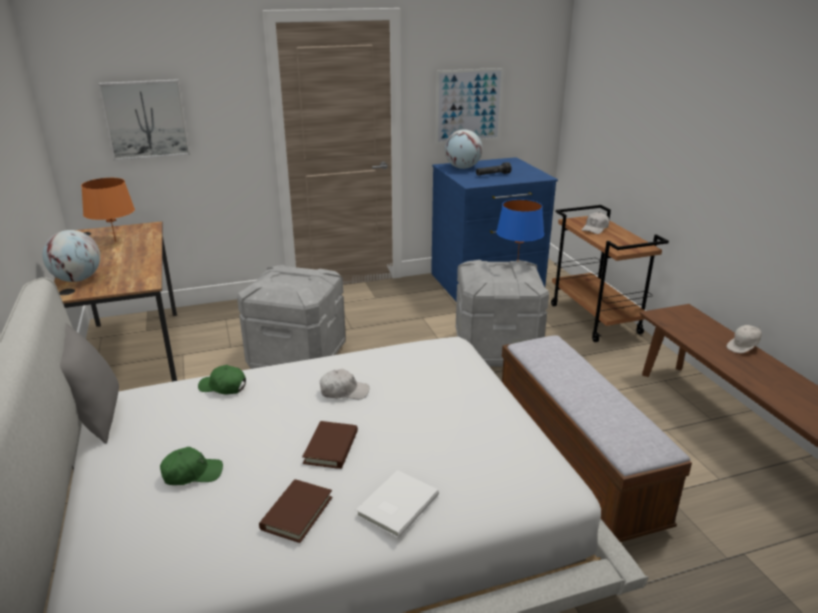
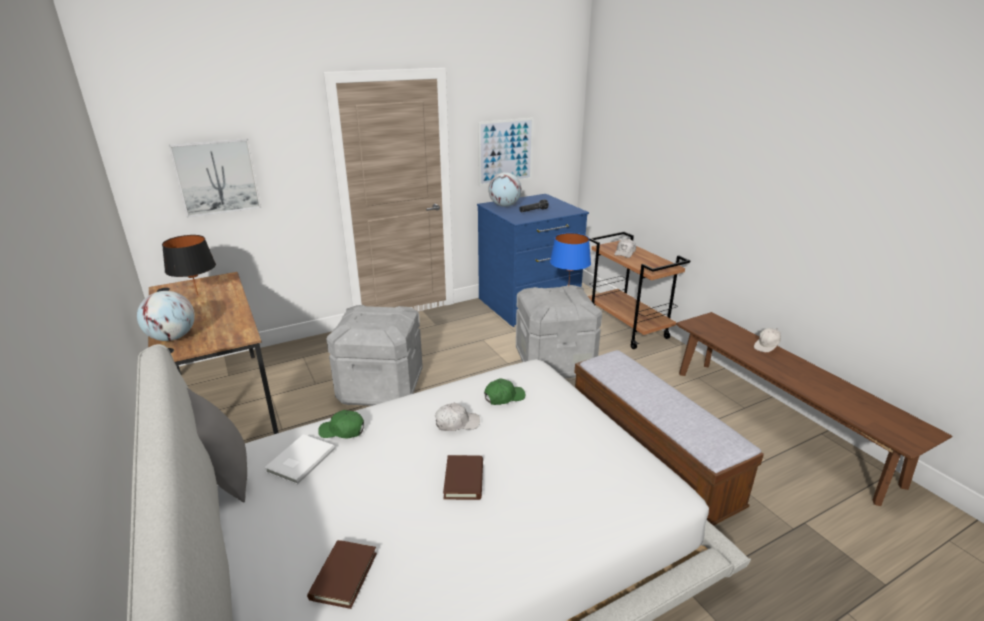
camera: 10 degrees left, 0 degrees up
(115, 241) = (197, 295): orange table lamp -> black table lamp
(192, 473) = (341, 523): green cap -> green cap (504, 397)
(297, 513) = (454, 549): brown book -> brown book (343, 576)
(395, 505) = (540, 528): white book -> white book (299, 460)

